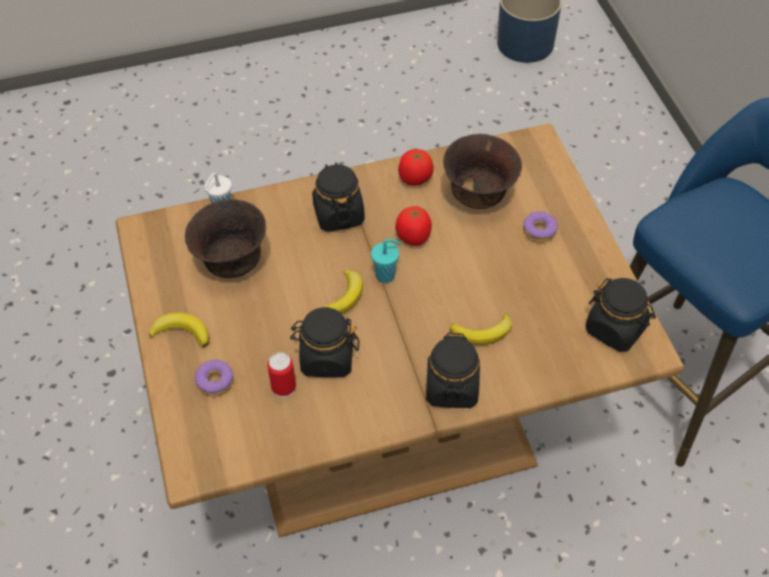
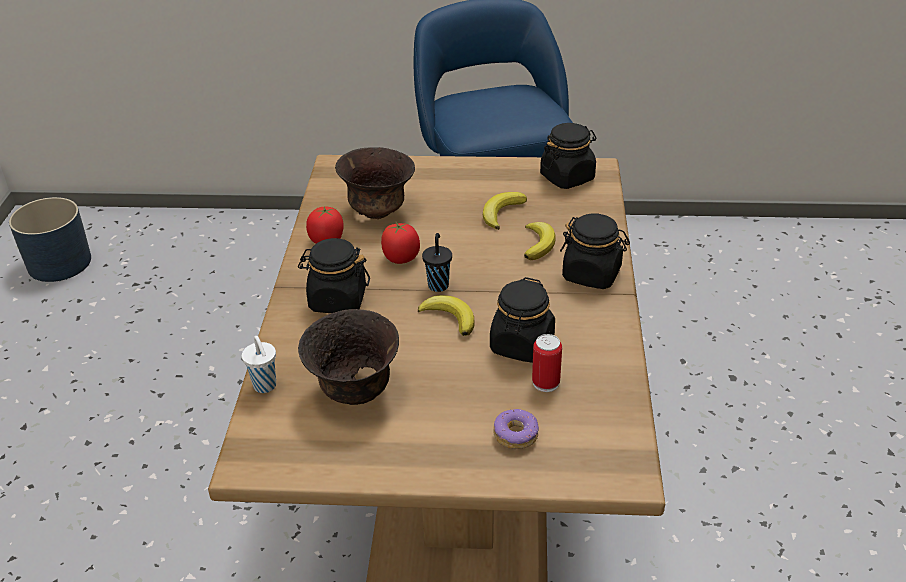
camera: 70 degrees left, 15 degrees down
(182, 332) = (431, 452): banana -> banana (501, 212)
(386, 275) = (438, 285): turquoise cup -> black cup
(539, 231) = (440, 188): donut -> none

